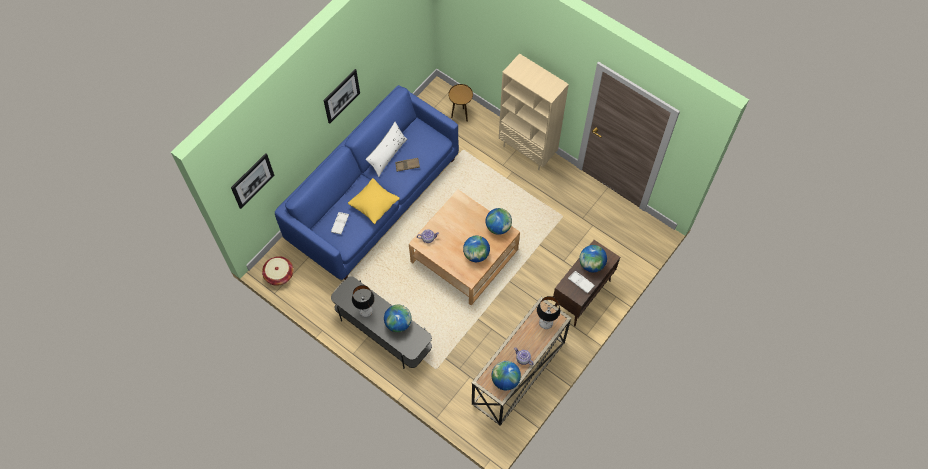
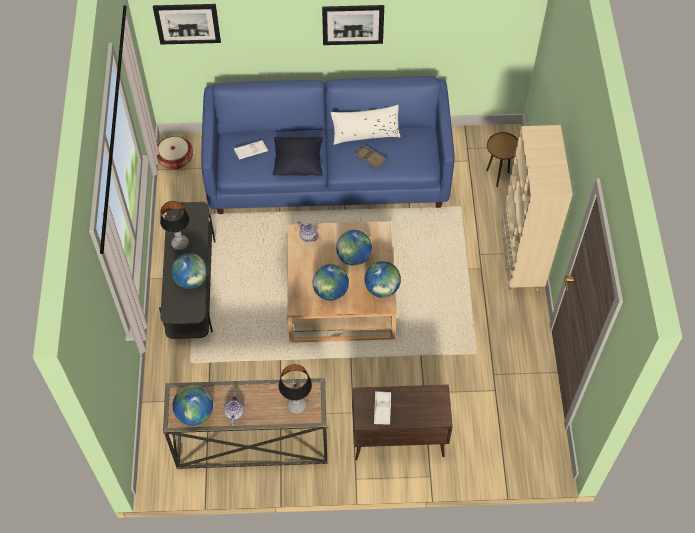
camera: 50 degrees right, 5 degrees down
(374, 205) = (298, 164): yellow pillow -> black pillow
(591, 264) = (415, 404): globe -> globe (353, 257)

